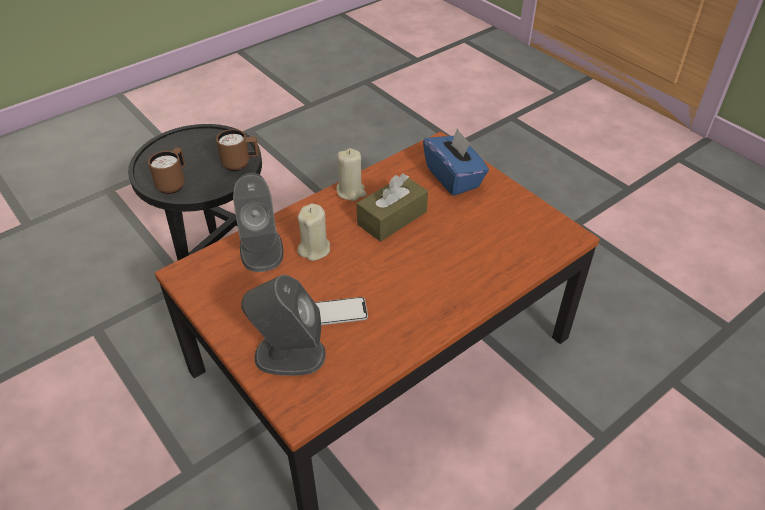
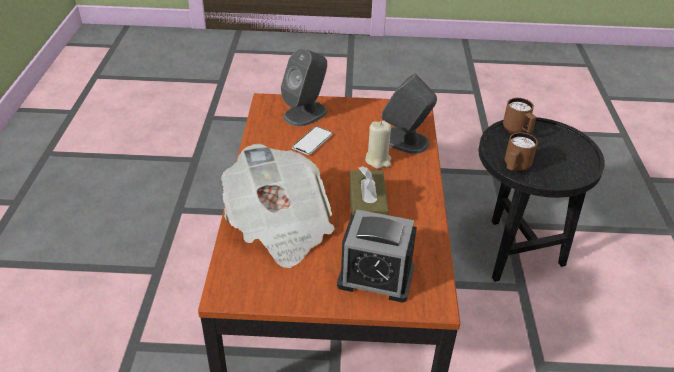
camera: 130 degrees right, 5 degrees down
(351, 191) = (423, 208): beige candle -> none
(453, 177) = (375, 277): blue tissue box -> alarm clock
(475, 253) = (279, 226): none -> newspaper

